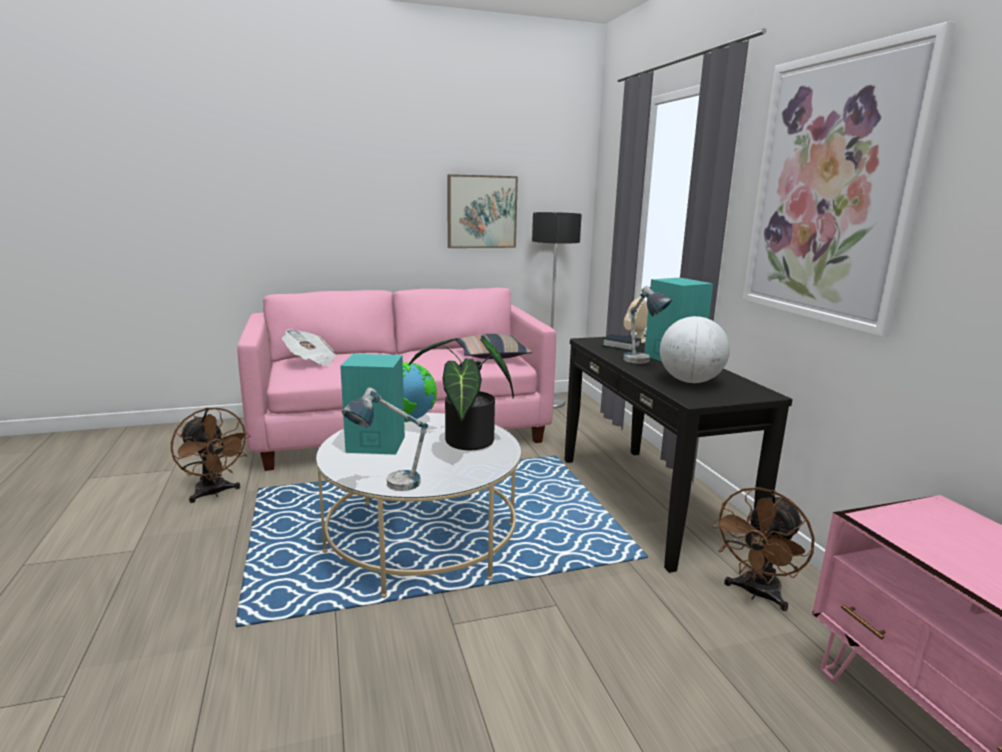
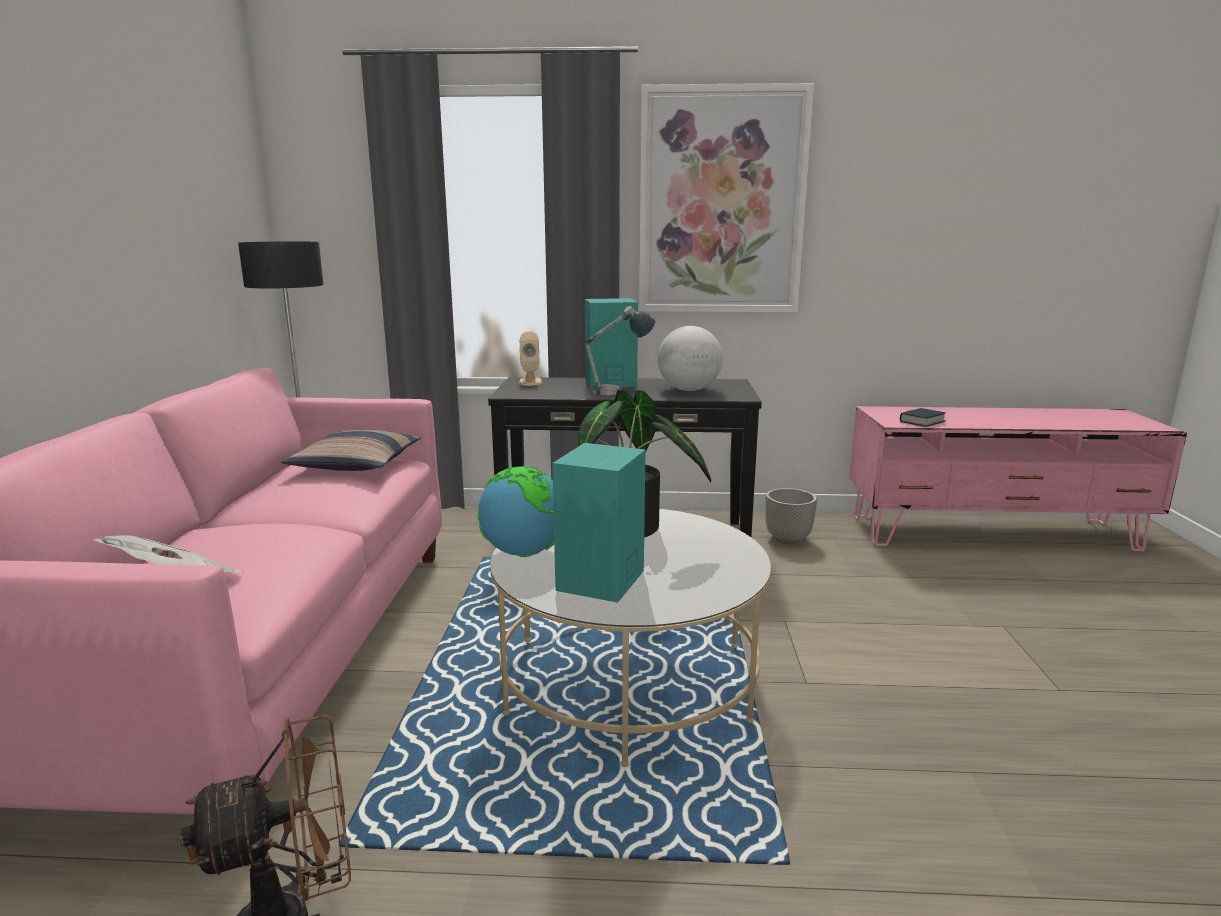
camera: 70 degrees left, 0 degrees up
(388, 485) = (737, 582): table lamp -> none
(481, 212) = (169, 245): picture -> none
(621, 346) = (548, 389): book -> book (922, 422)
(756, 594) = (788, 539): brown fan -> planter

